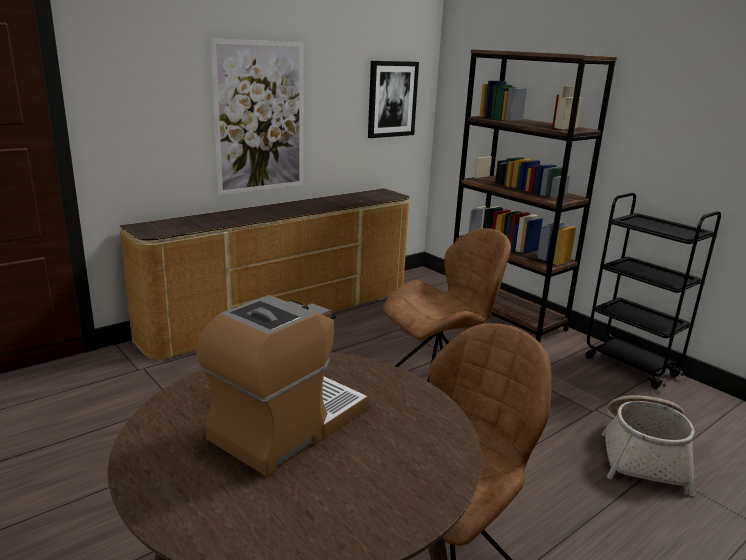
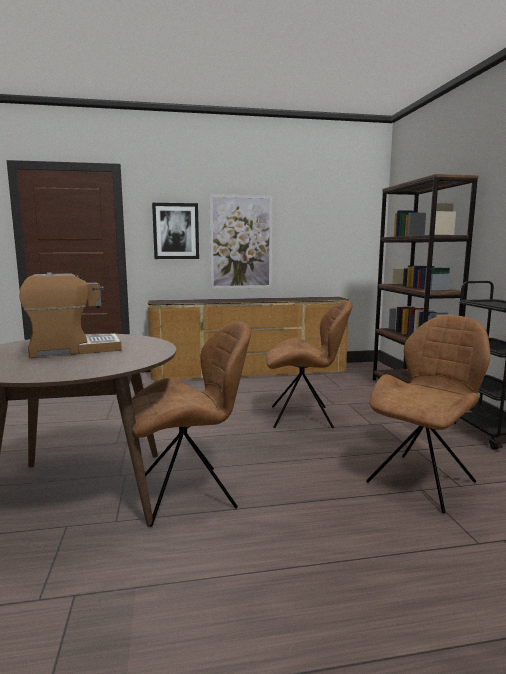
camera: 30 degrees right, 10 degrees down
(392, 99) = (345, 233): picture -> picture (176, 231)
(643, 455) = (423, 480): basket -> brown chair

